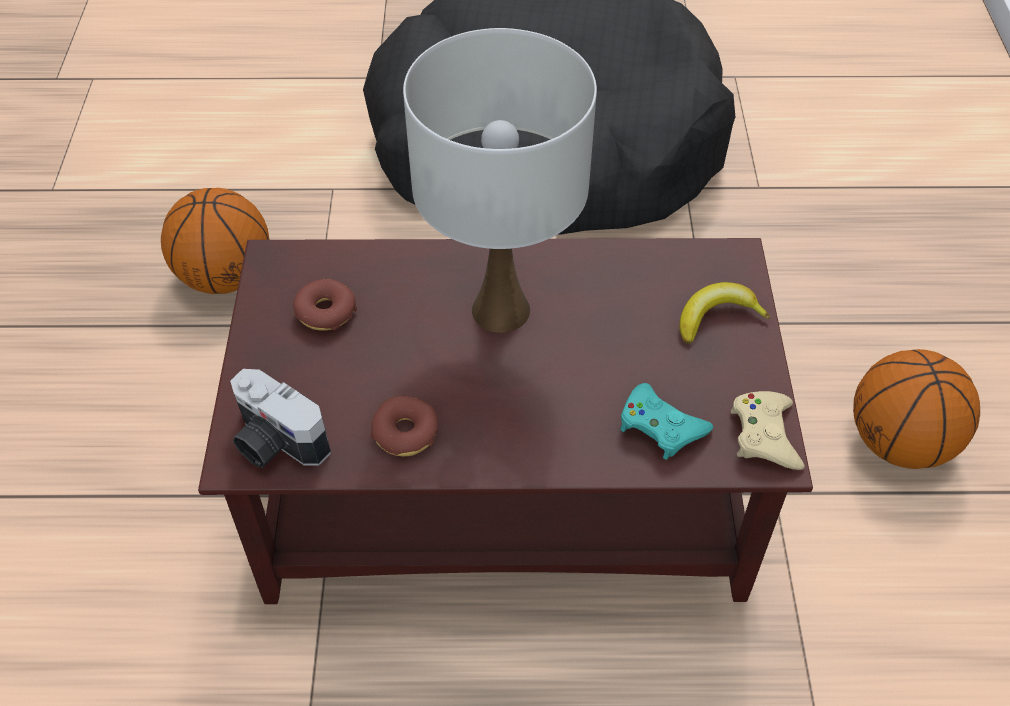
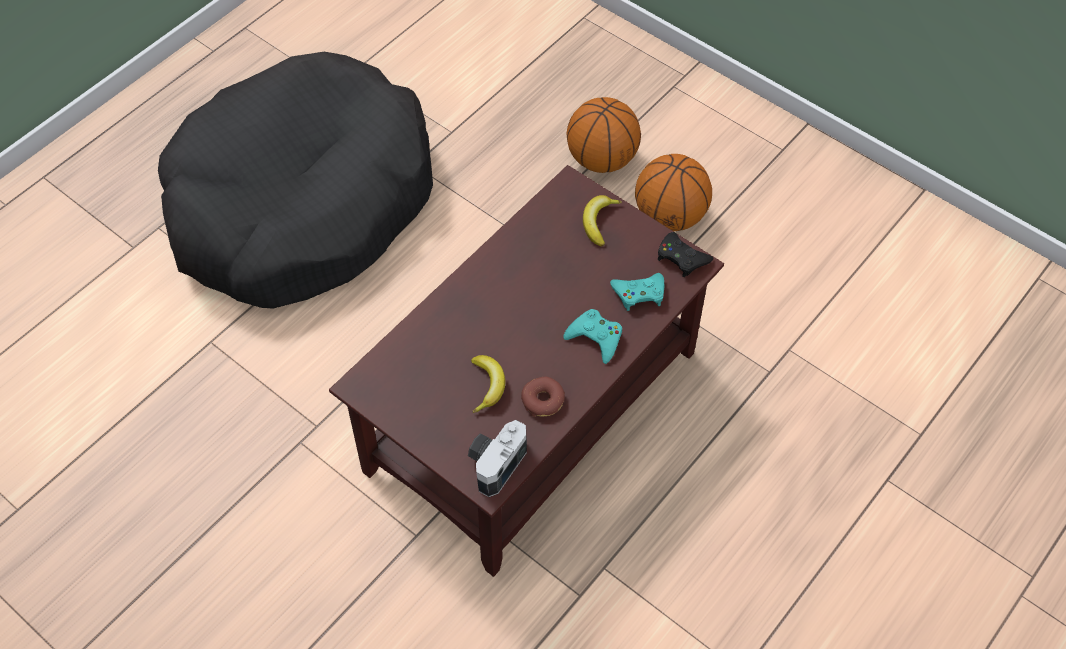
camera: 50 degrees left, 5 degrees up
(226, 276) = (223, 450): basketball -> basketball (601, 159)
(275, 443) = (494, 462): camera -> camera turned 135 degrees clockwise
(325, 312) = (425, 384): donut -> none
(377, 366) = (487, 385): none -> banana
(501, 309) = (504, 305): white table lamp -> none
(547, 425) = (595, 338): none -> turquoise game controller
(764, 435) = (681, 258): beige game controller -> black game controller

